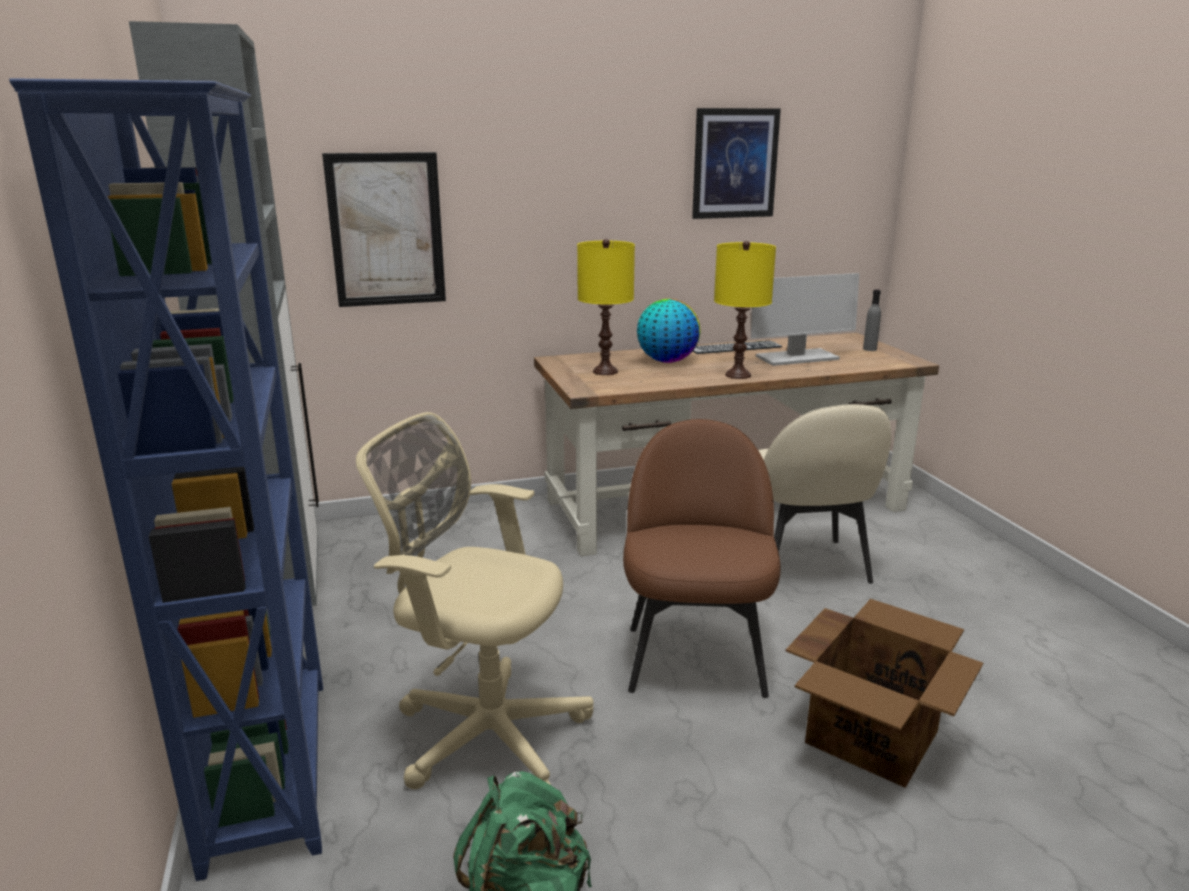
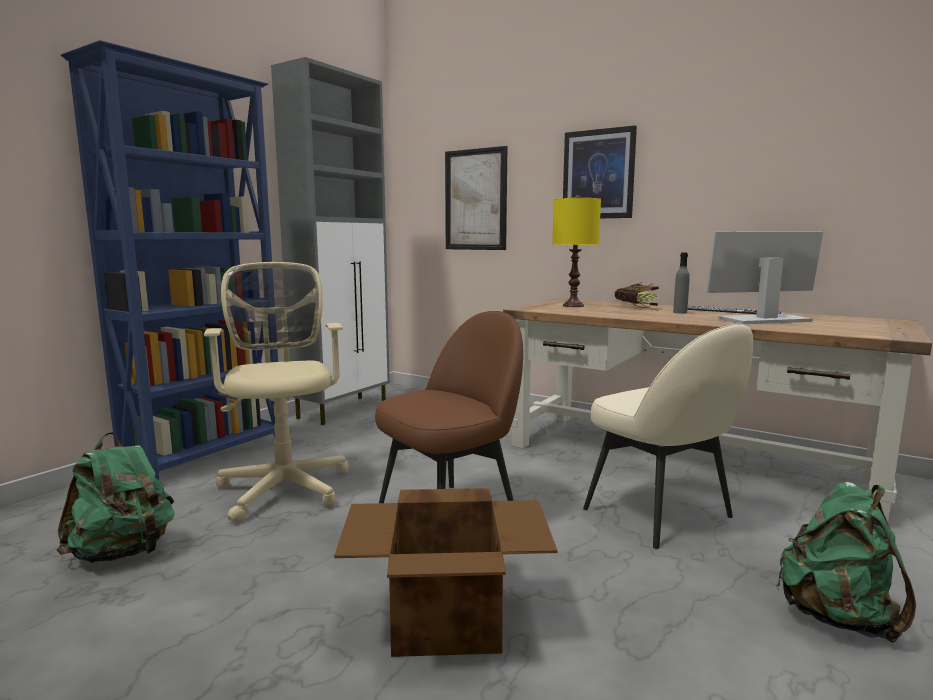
camera: 50 degrees right, 10 degrees down
(667, 361) = (638, 308): globe -> book
(735, 163) = (754, 136): picture -> picture (598, 174)
(737, 375) = (664, 318): yellow table lamp -> none
(796, 358) = (764, 320): monitor -> monitor turned 135 degrees clockwise
(804, 566) = (660, 514): beige chair -> beige chair turned 75 degrees counterclockwise
(869, 349) = (880, 326): grey bottle -> grey bottle (680, 312)
(986, 588) = (837, 617): none -> green backpack

